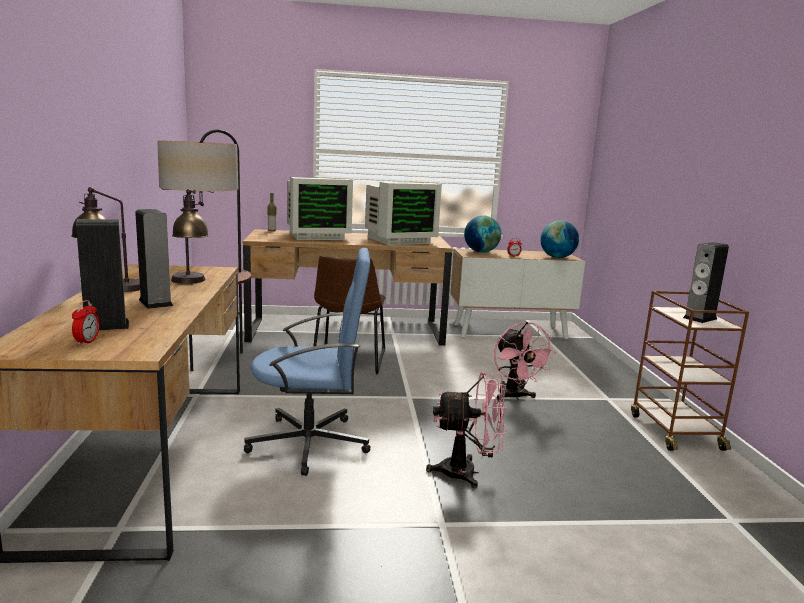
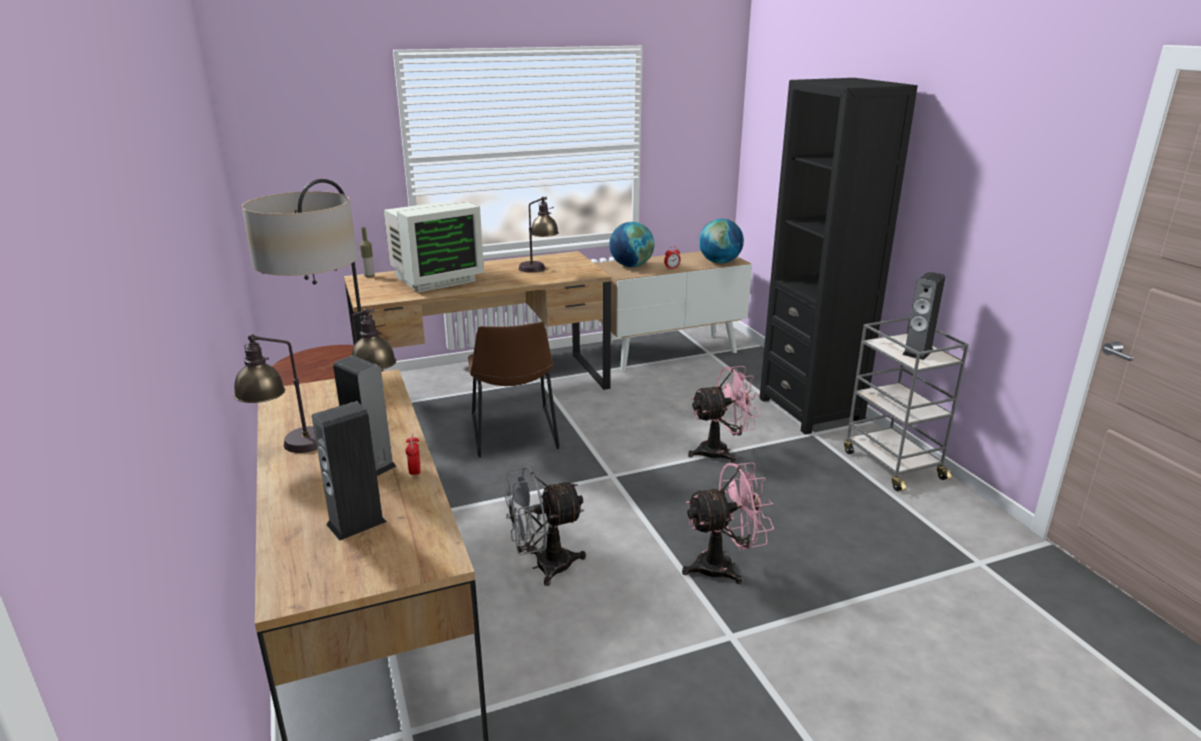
camera: 15 degrees left, 10 degrees up
(87, 342) = (365, 558): alarm clock -> alarm clock (415, 472)
(311, 443) = (543, 566): blue office chair -> grey fan
(398, 240) = (539, 270): monitor -> table lamp
(514, 397) = (721, 451): pink fan -> pink fan turned 75 degrees counterclockwise
(614, 383) = (810, 410): none -> black bookcase
(674, 431) = (892, 464): brown cart -> grey cart

